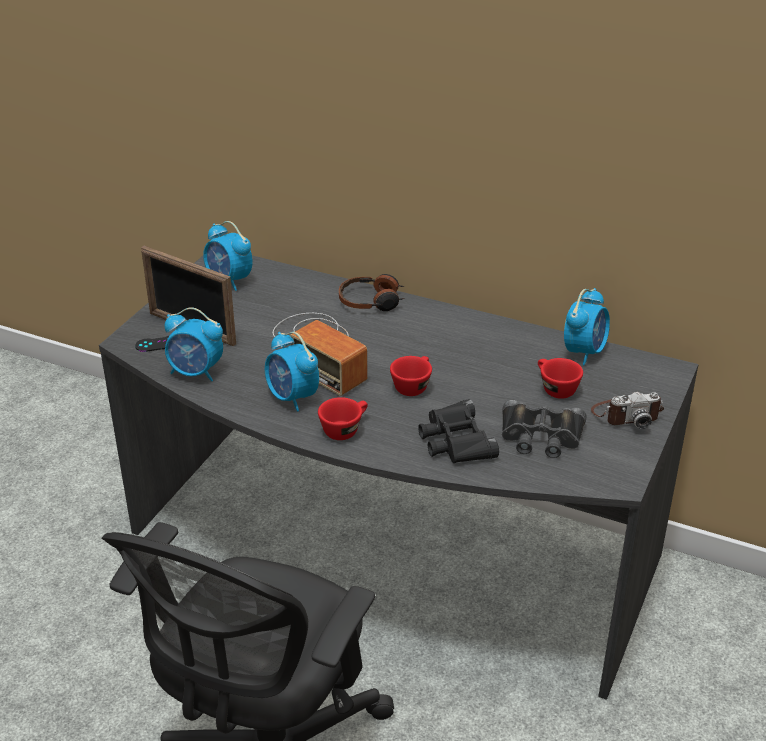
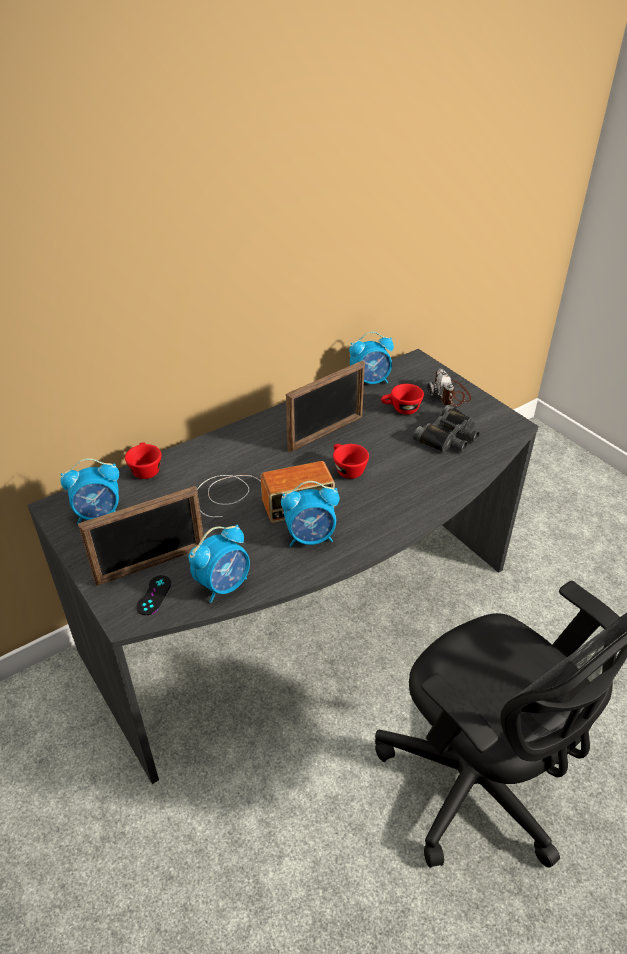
camera: 60 degrees left, 5 degrees up
(345, 429) = (374, 524): red cup -> red cup (145, 469)
(371, 301) = (217, 447): headphones -> none
(455, 440) = (427, 475): black binoculars -> none
(458, 354) = (326, 433): none -> picture frame
(584, 352) = (370, 382): alarm clock -> alarm clock turned 105 degrees clockwise
(626, 414) = (450, 394): camera -> camera turned 150 degrees clockwise

